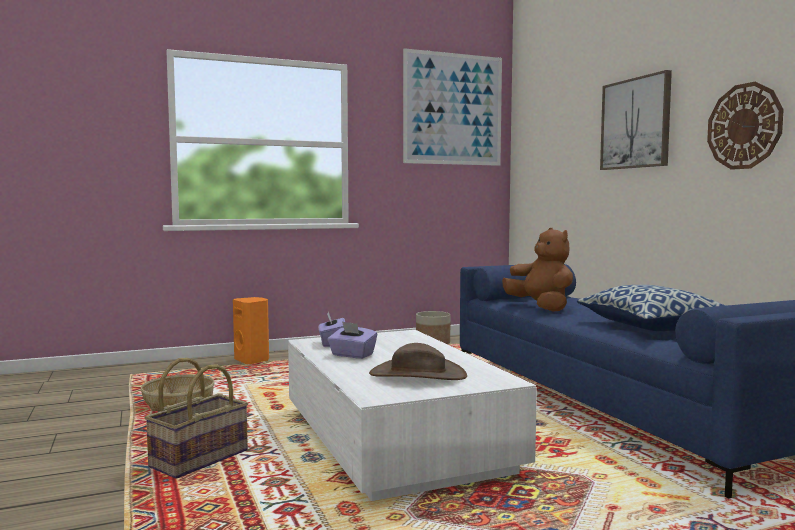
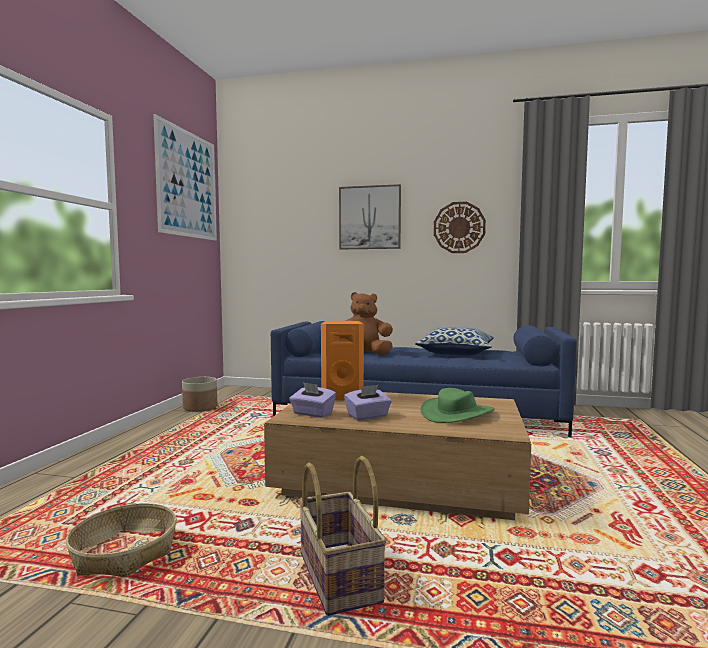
camera: 55 degrees left, 0 degrees up
(253, 360) = (64, 477): orange speaker -> orange speaker (342, 397)
(395, 439) = (400, 480): white coffee table -> brown coffee table
(417, 375) = (457, 413): brown hat -> green hat

